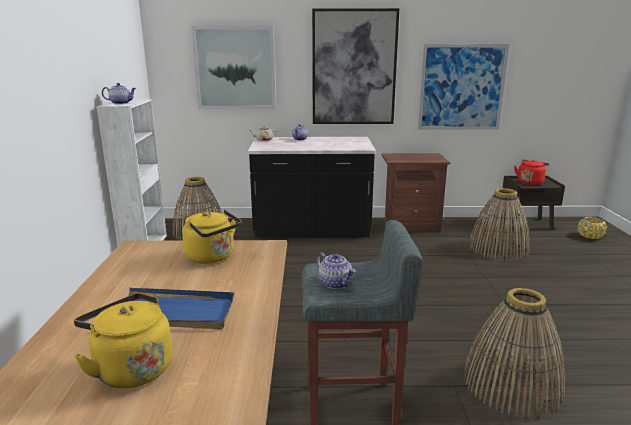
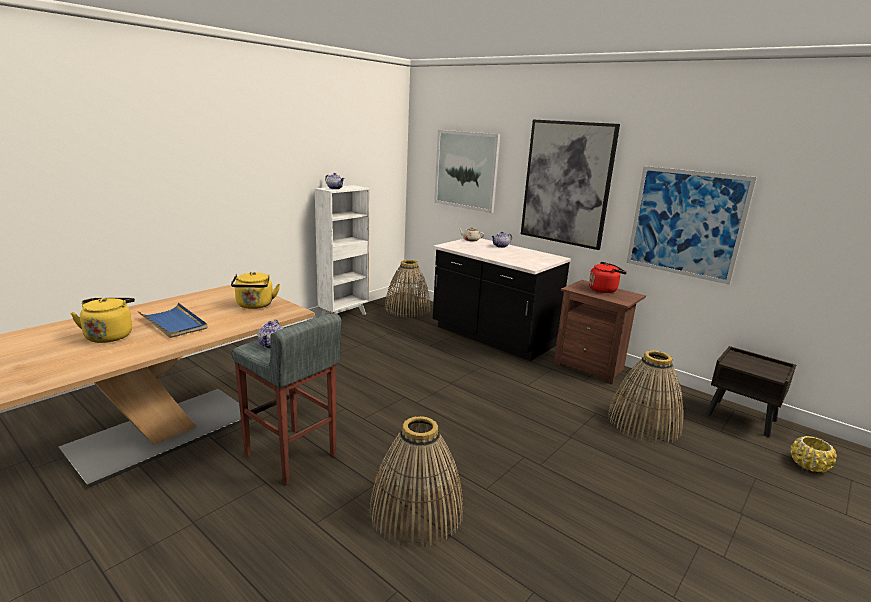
camera: 40 degrees right, 0 degrees up
(530, 182) = (750, 364): red kettle -> red kettle (604, 290)

